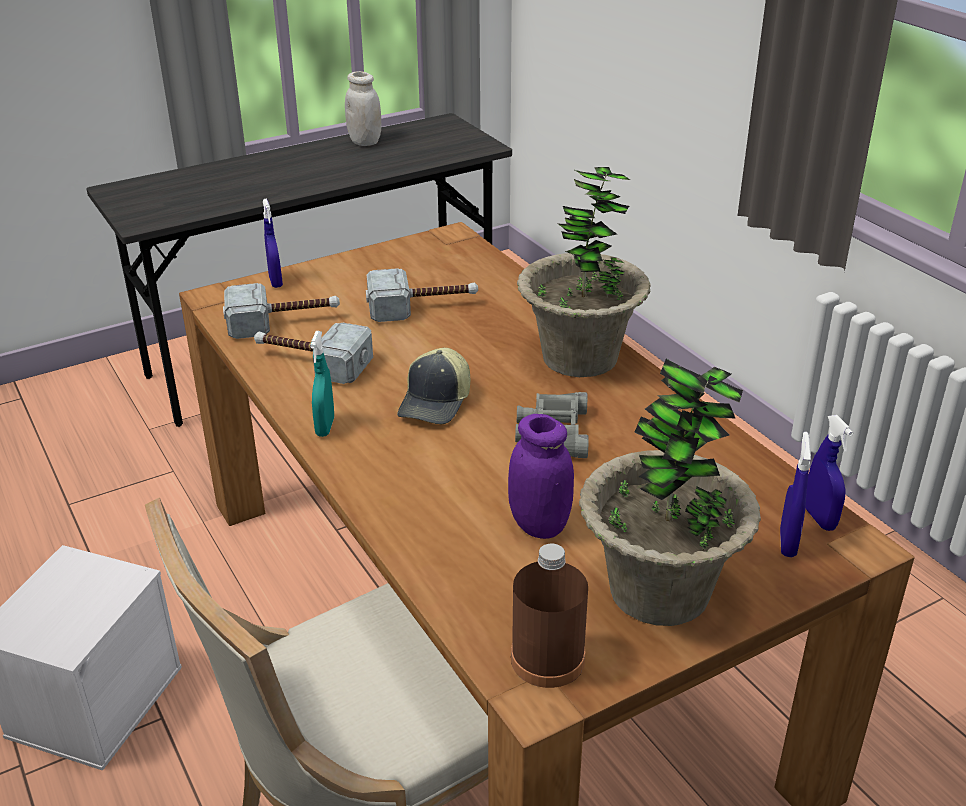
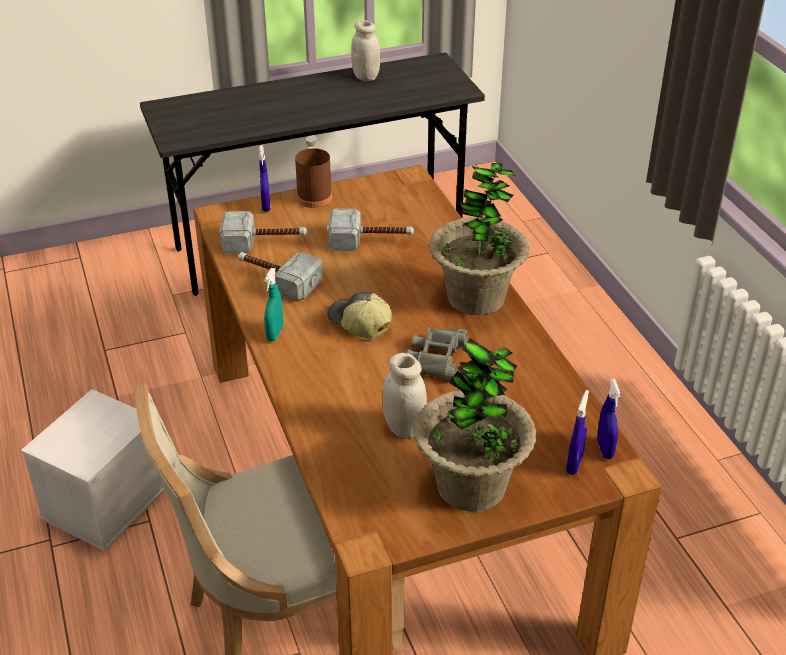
camera: 10 degrees right, 5 degrees up
(436, 402) = (359, 323): cap -> cap turned 105 degrees clockwise
(539, 525) = (404, 427): purple jar -> white jar
(547, 659) = (380, 522): brown bottle -> brown bottle (314, 198)

